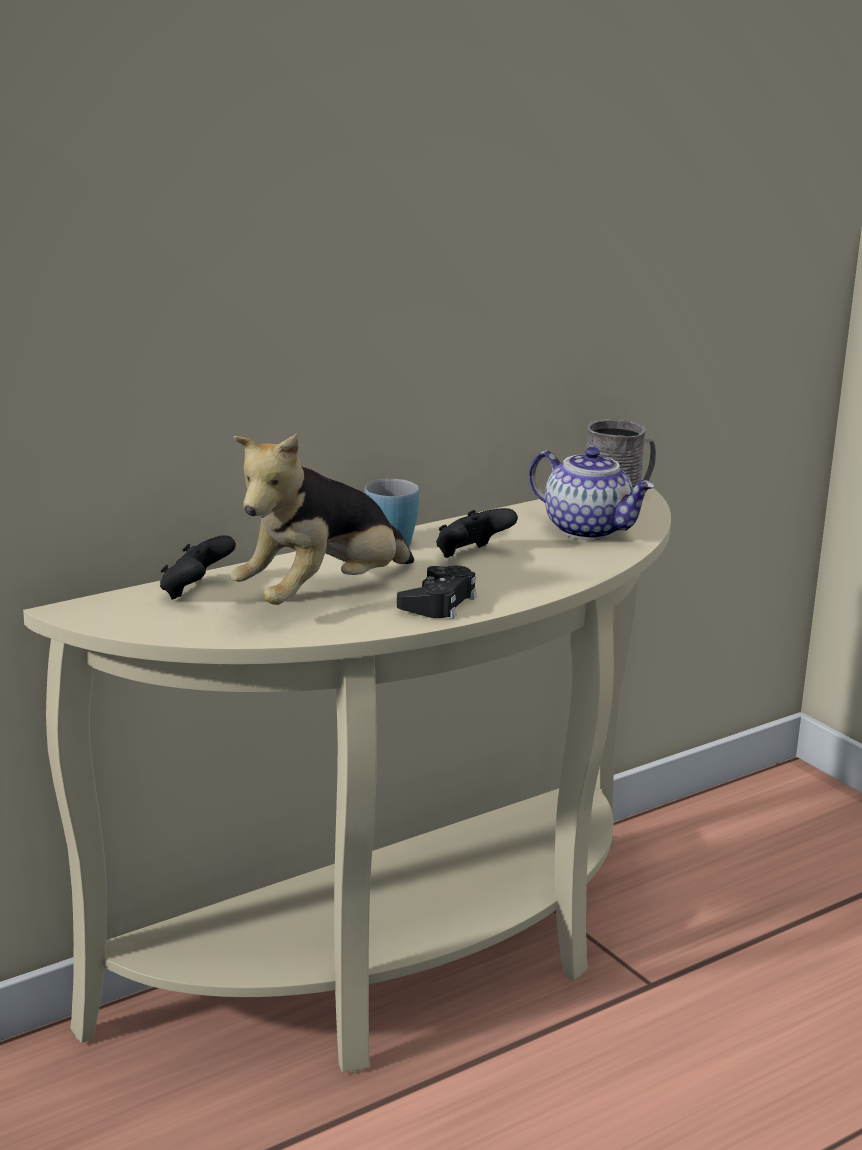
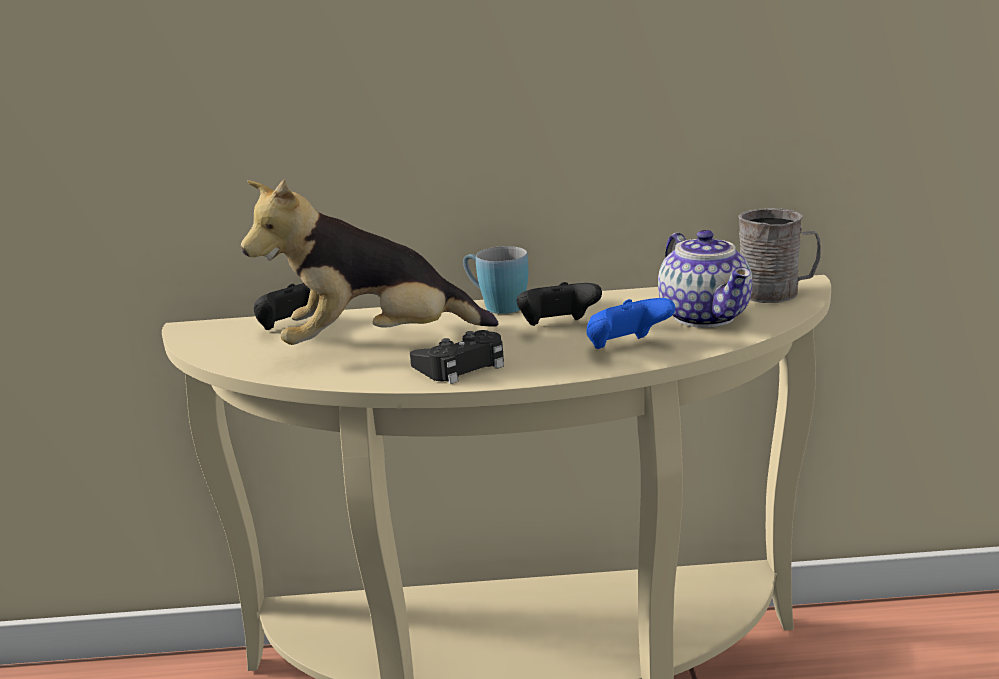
camera: 35 degrees right, 0 degrees up
(558, 566) = (625, 347): none -> blue game controller

